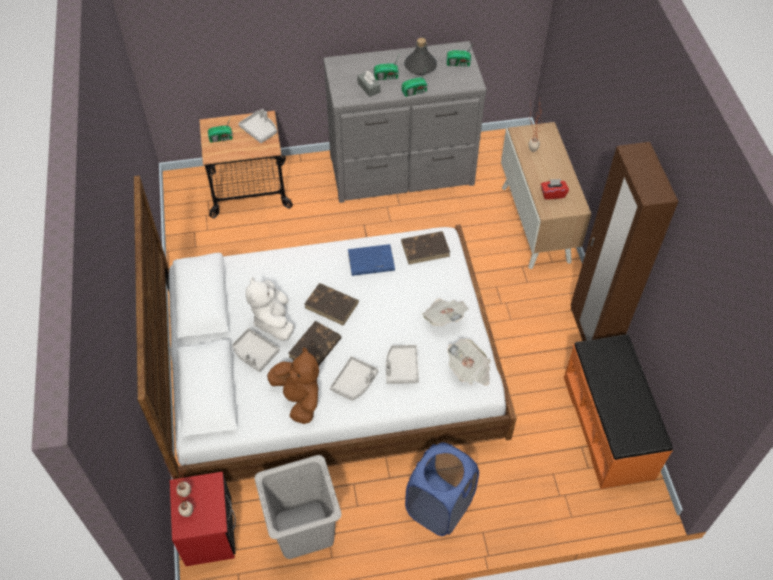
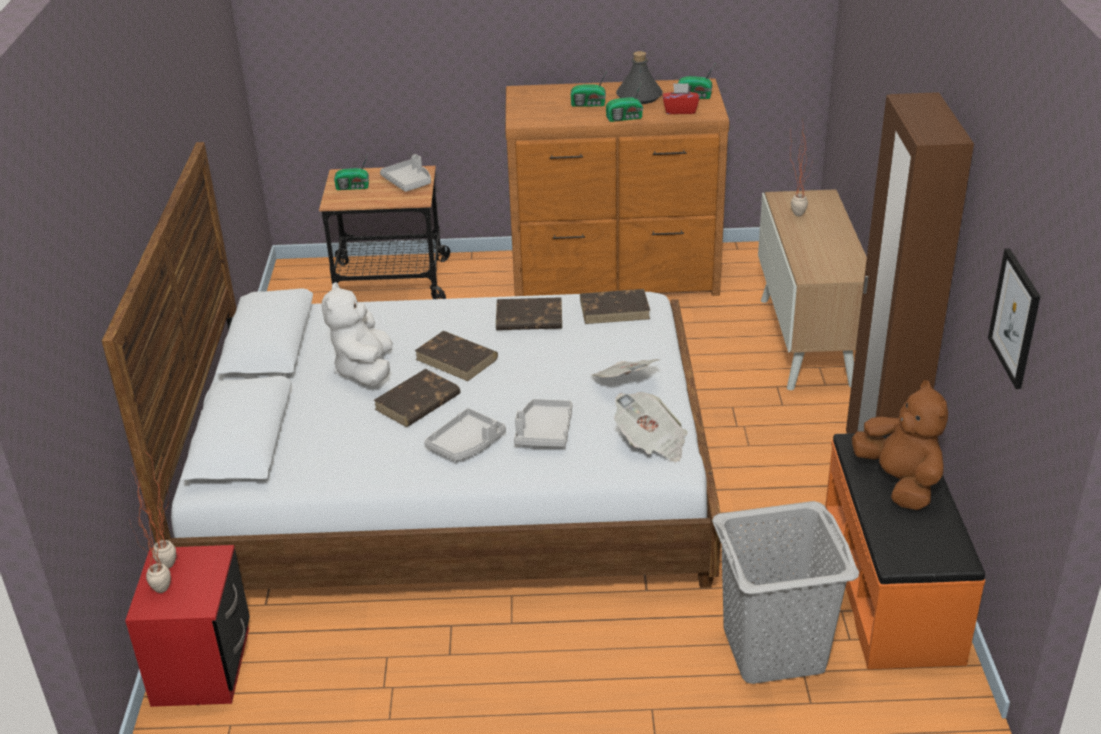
camera: 10 degrees right, 20 degrees down
(255, 353) = (325, 403): grey tray -> none
(299, 398) = (375, 456): brown plush toy -> brown plush toy (899, 483)
(304, 529) = (355, 677): grey laundry basket -> grey laundry basket (775, 650)
(368, 88) = (560, 113): grey tissue box -> none
(370, 262) = (528, 319): blue book -> brown book
(402, 171) = (615, 276): grey dresser -> brown dresser
(439, 507) = (585, 668): blue laundry basket -> none
(553, 194) = (820, 259): red tissue box -> red tissue box (680, 110)
(704, 326) = (1015, 318): none -> picture

